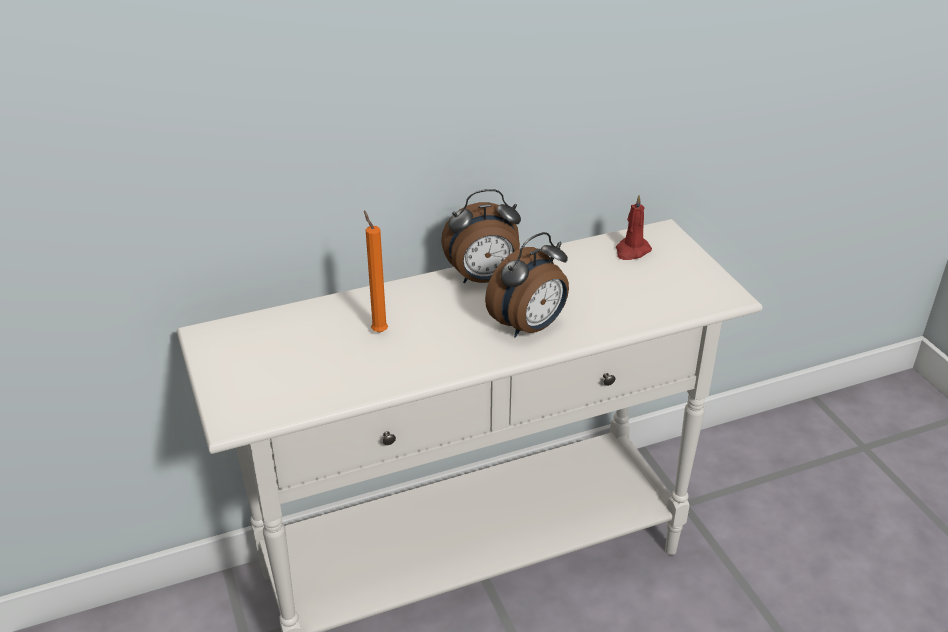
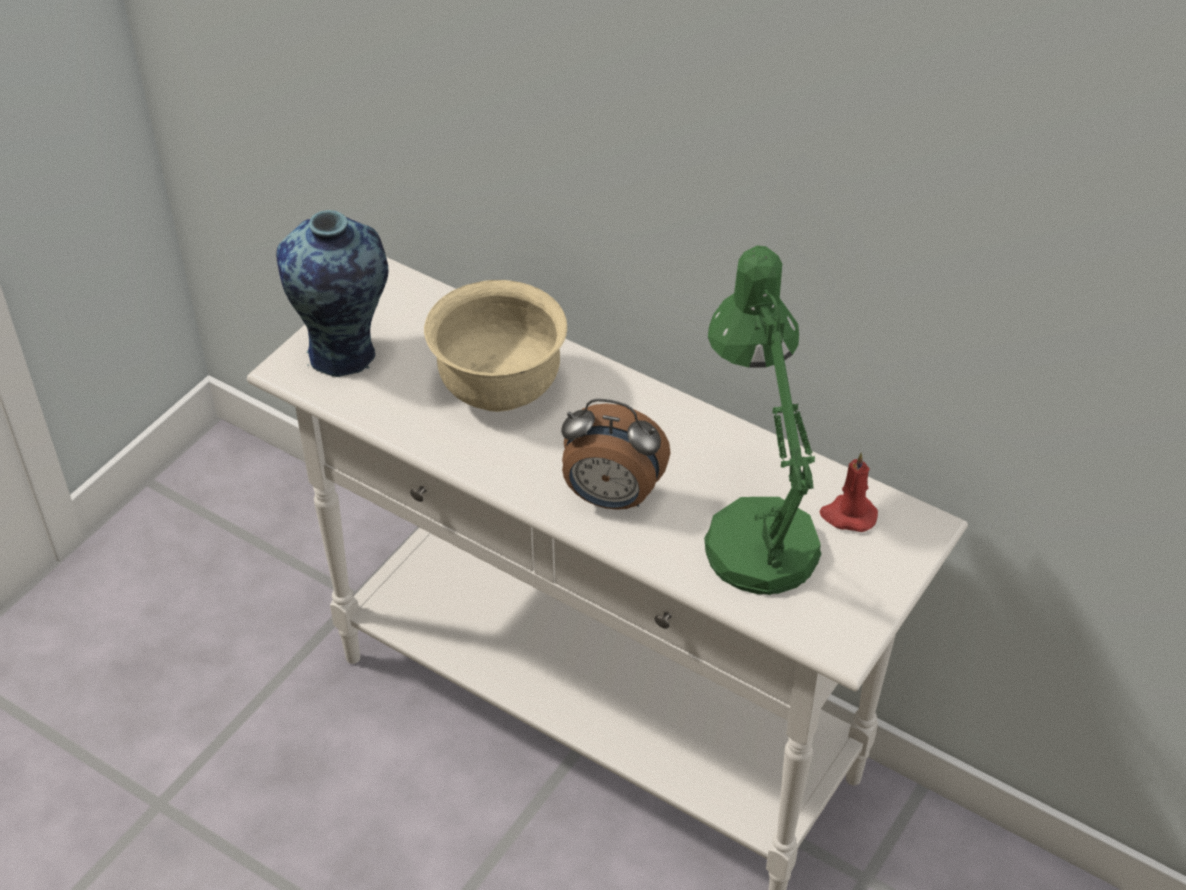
camera: 55 degrees right, 10 degrees up
(256, 386) = (345, 354): none -> vase
(378, 331) = (499, 388): orange candle -> beige bowl
(483, 279) = (664, 418): alarm clock -> none
(612, 286) = (755, 530): none -> green table lamp

